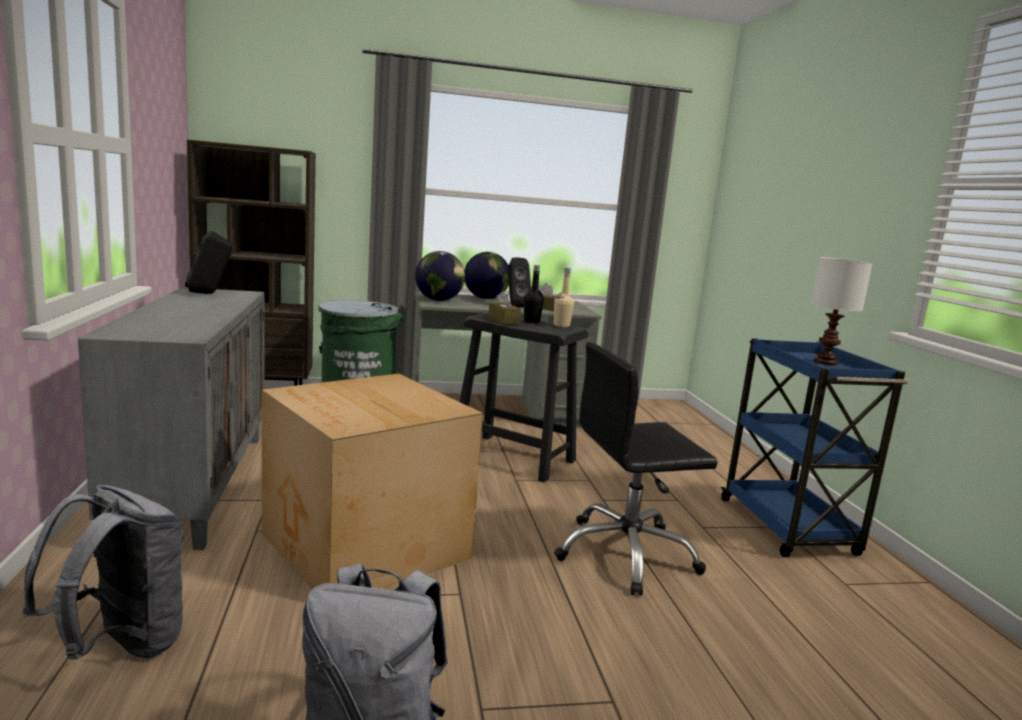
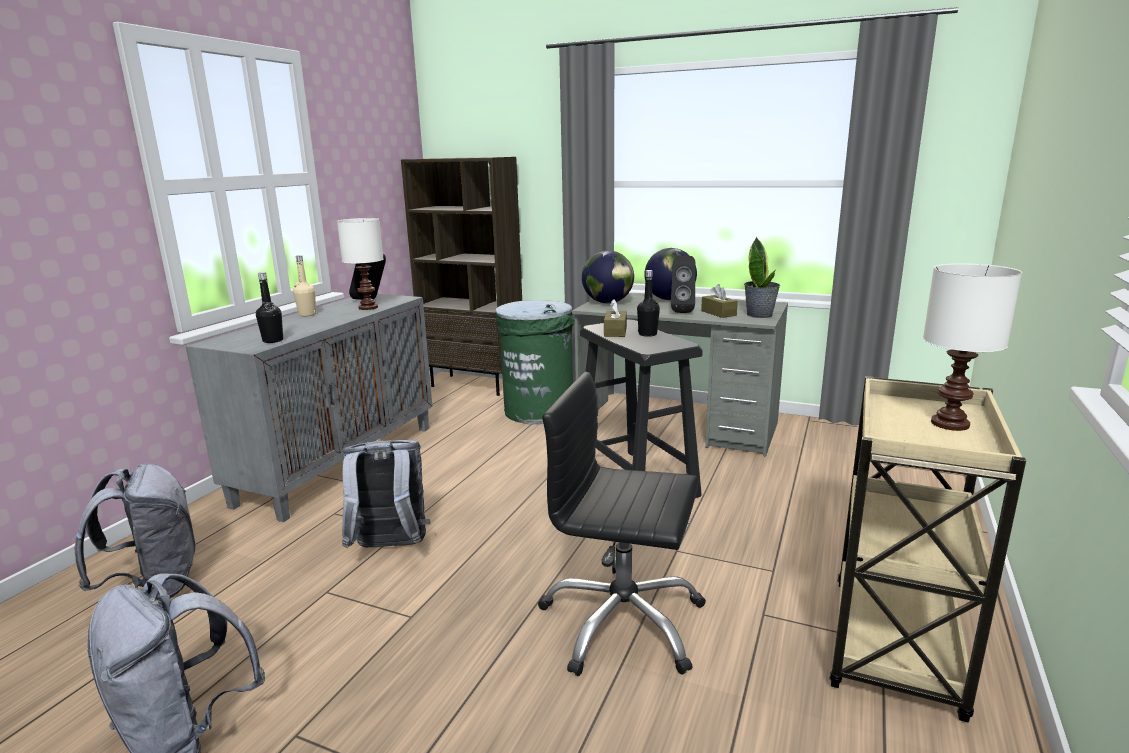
camera: 35 degrees right, 5 degrees up
(193, 330) = (273, 340): none -> black bottle
(226, 300) = (367, 307): none -> white table lamp
(364, 547) = (390, 548): cardboard box -> grey backpack
(561, 325) = (673, 340): beige bottle -> beige bottle (307, 314)
(576, 309) = (760, 315): none -> potted plant
(788, 528) = (894, 648): blue cart -> beige cart

